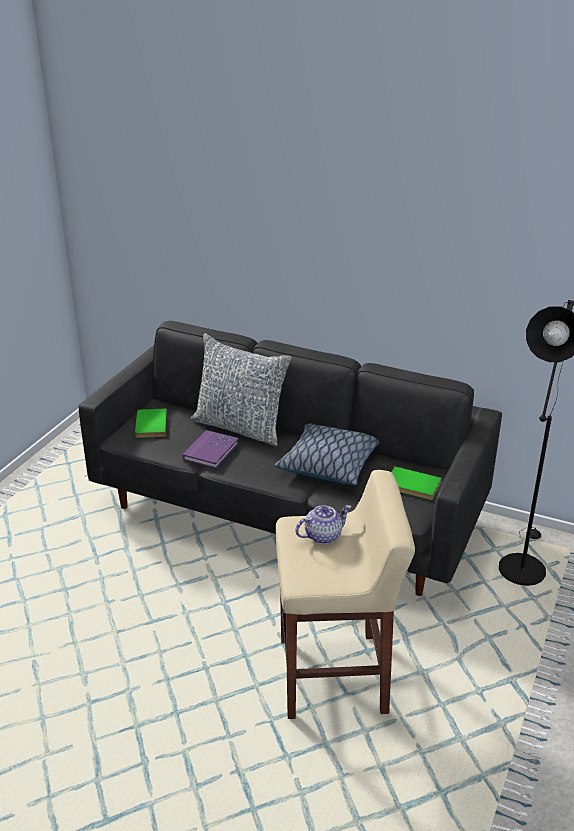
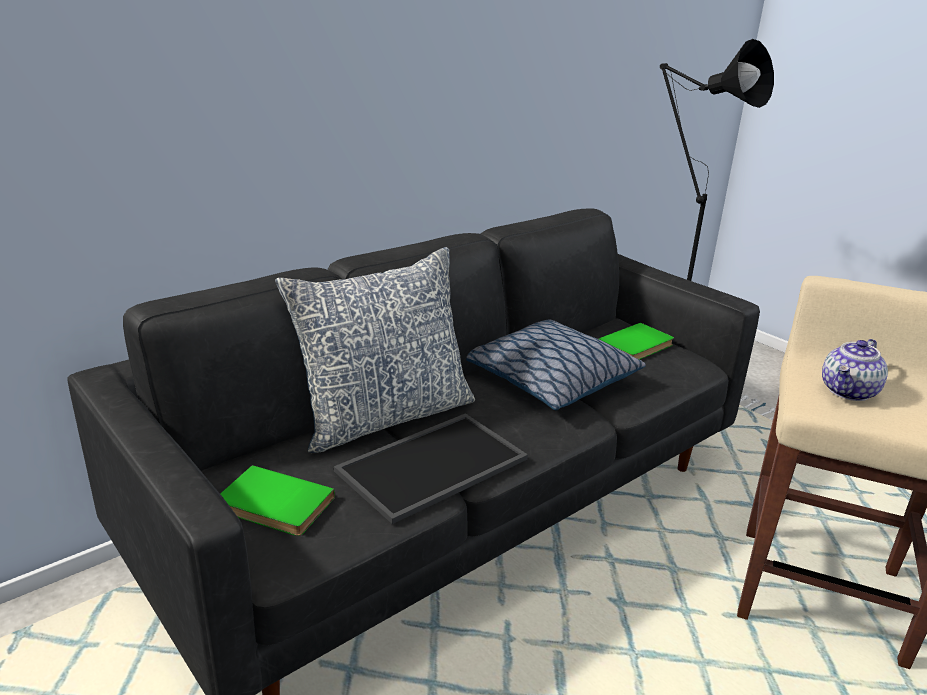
camera: 65 degrees left, 5 degrees down
(211, 451) = (432, 463): purple book -> tray
(323, 535) = (849, 392): teapot -> teapot turned 135 degrees counterclockwise

